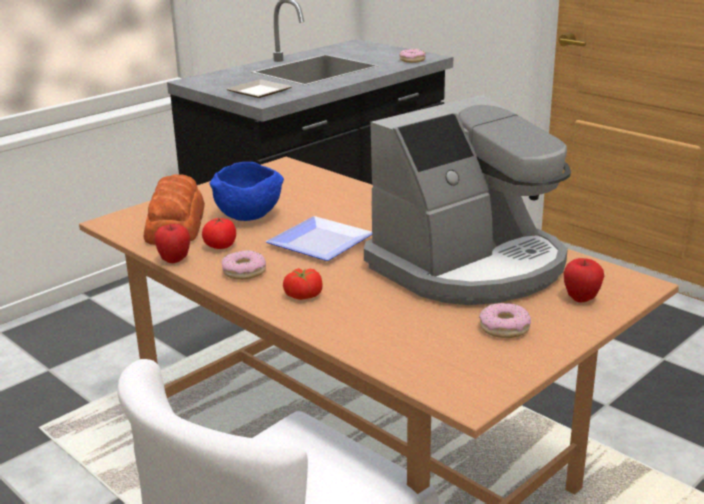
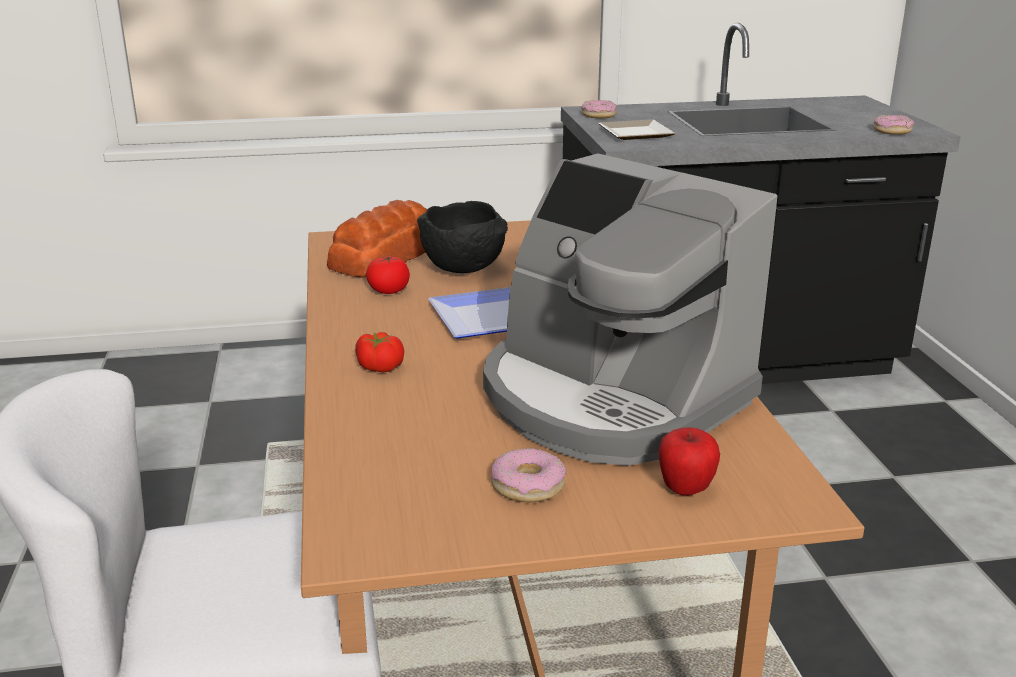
camera: 35 degrees right, 0 degrees up
(174, 260) = (326, 292): apple -> none
(244, 271) = (367, 323): donut -> donut (599, 115)
(249, 216) = (465, 269): blue bowl -> black bowl
(469, 266) = (610, 399): coffee machine -> coffee machine turned 45 degrees clockwise

